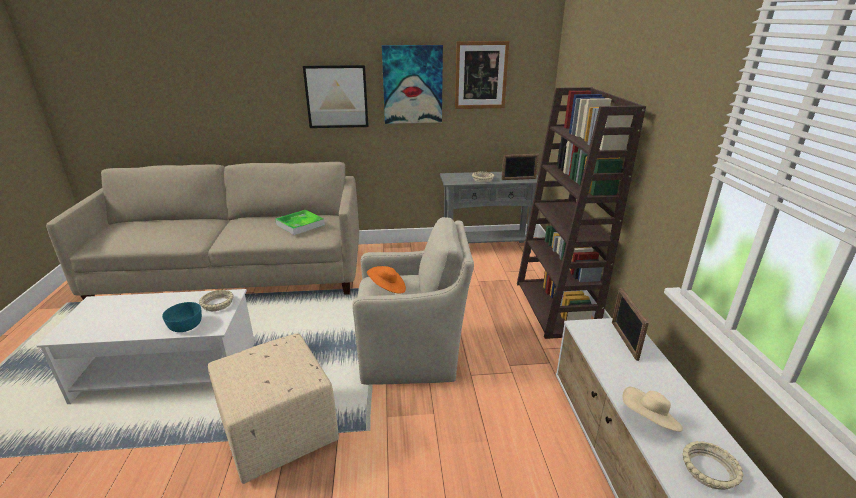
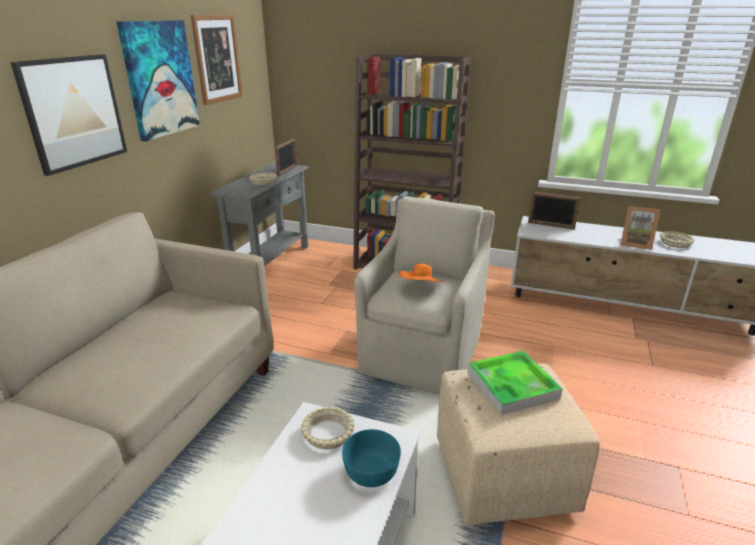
camera: 65 degrees left, 0 degrees up
(300, 225) = (174, 318): tray -> tray (512, 385)
(649, 421) = (635, 244): beige hat -> picture frame

